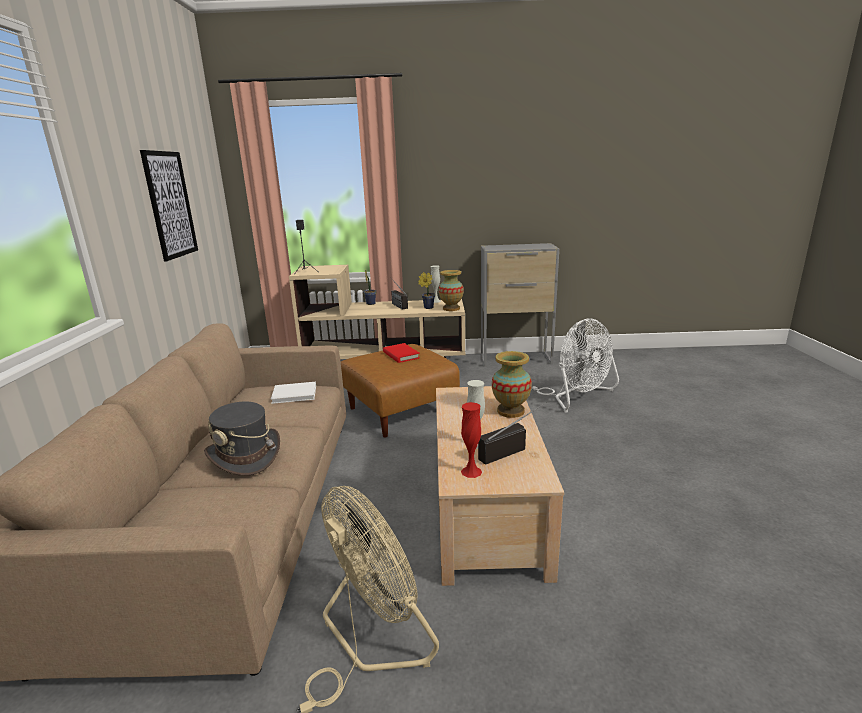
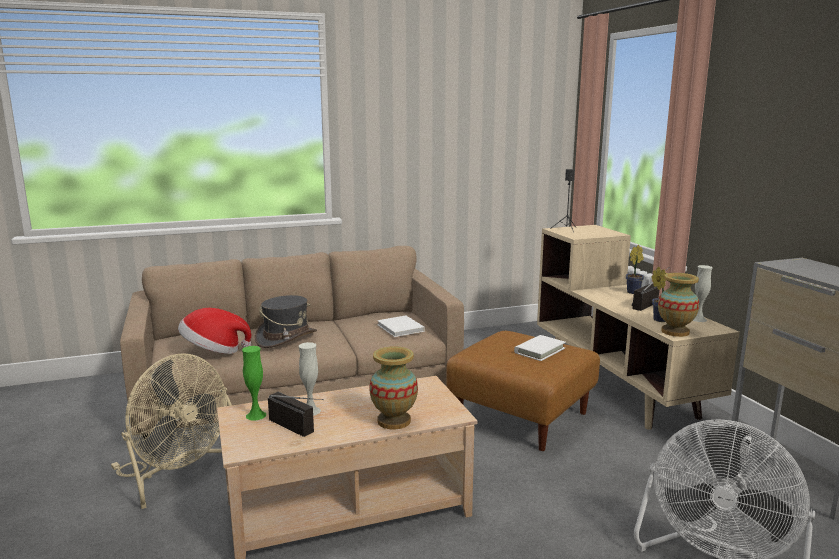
camera: 70 degrees right, 5 degrees down
(170, 205) = (457, 139): picture -> none
(227, 511) = (214, 351): none -> hat
(401, 355) = (539, 350): red book -> white book
(471, 471) = (256, 415): red vase -> green vase

